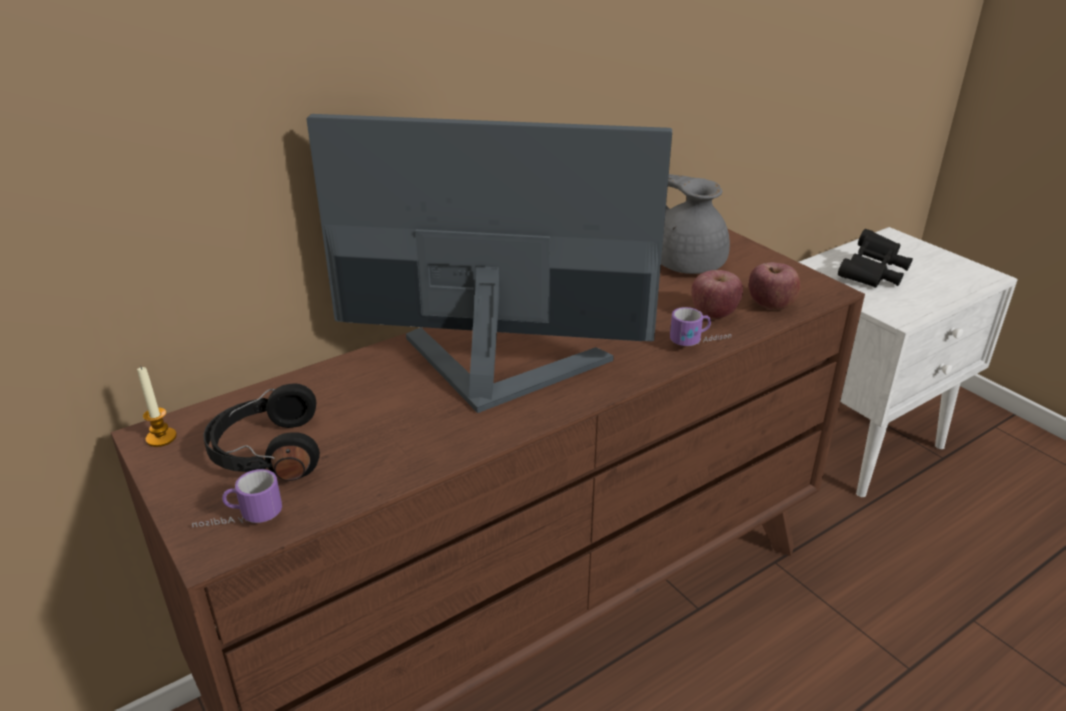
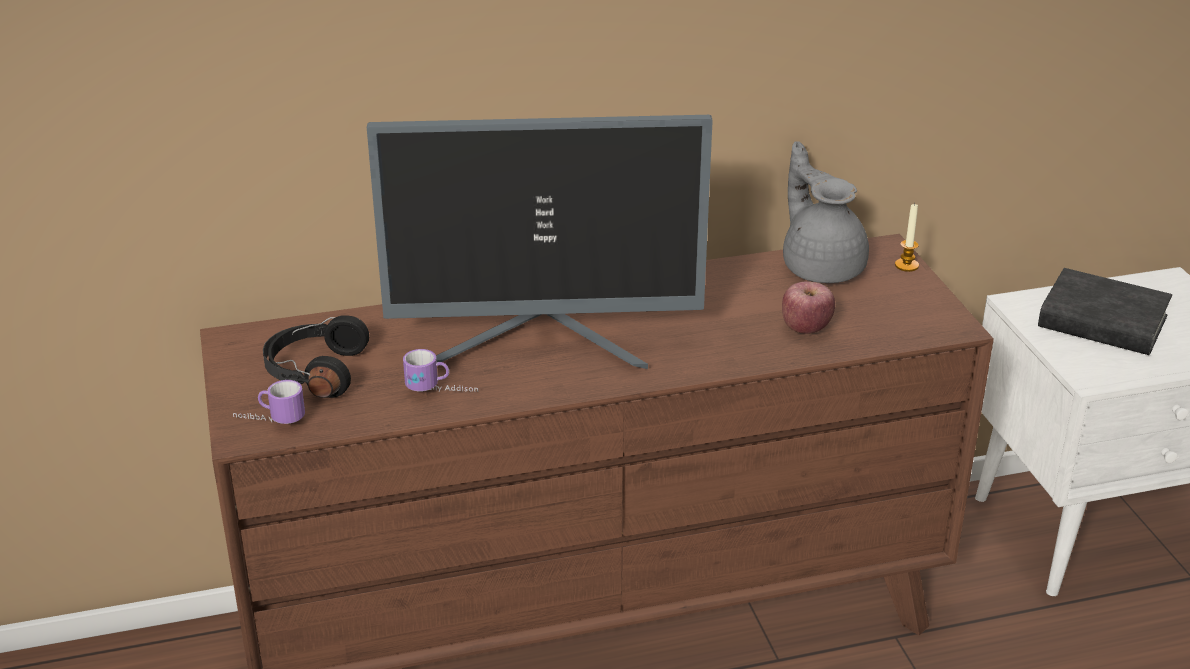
camera: 20 degrees right, 0 degrees up
(161, 438) = (237, 342): candle -> candle (906, 265)
(491, 372) = (544, 342): monitor -> monitor turned 150 degrees clockwise
(700, 344) = (767, 356): mug -> mug (441, 392)
(771, 305) = (875, 331): apple -> none
(873, 274) = (1102, 322): black binoculars -> black book

